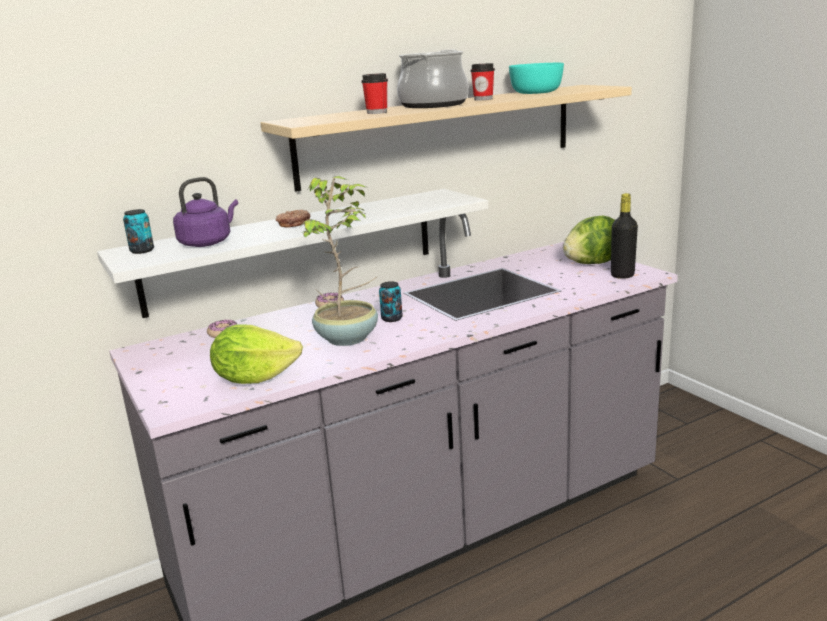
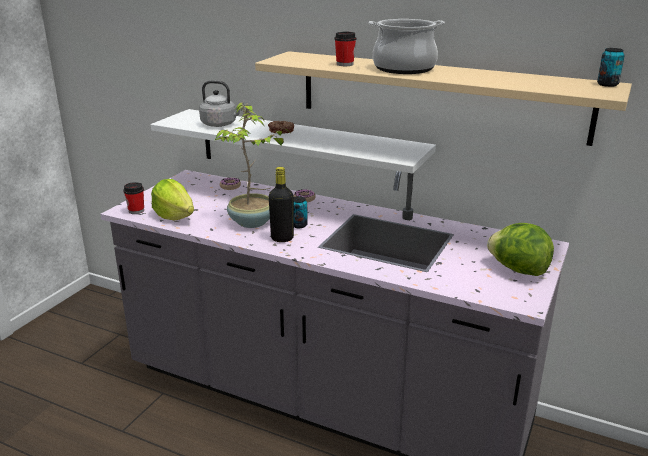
camera: 55 degrees right, 5 degrees up
(142, 251) = (193, 117): can -> can (607, 84)
(208, 242) = (220, 124): purple kettle -> grey kettle
(483, 99) = (456, 74): cup -> cup (136, 211)
(536, 92) = (528, 80): turquoise bowl -> none
(622, 275) = (502, 291): black bottle -> black bottle (282, 238)

